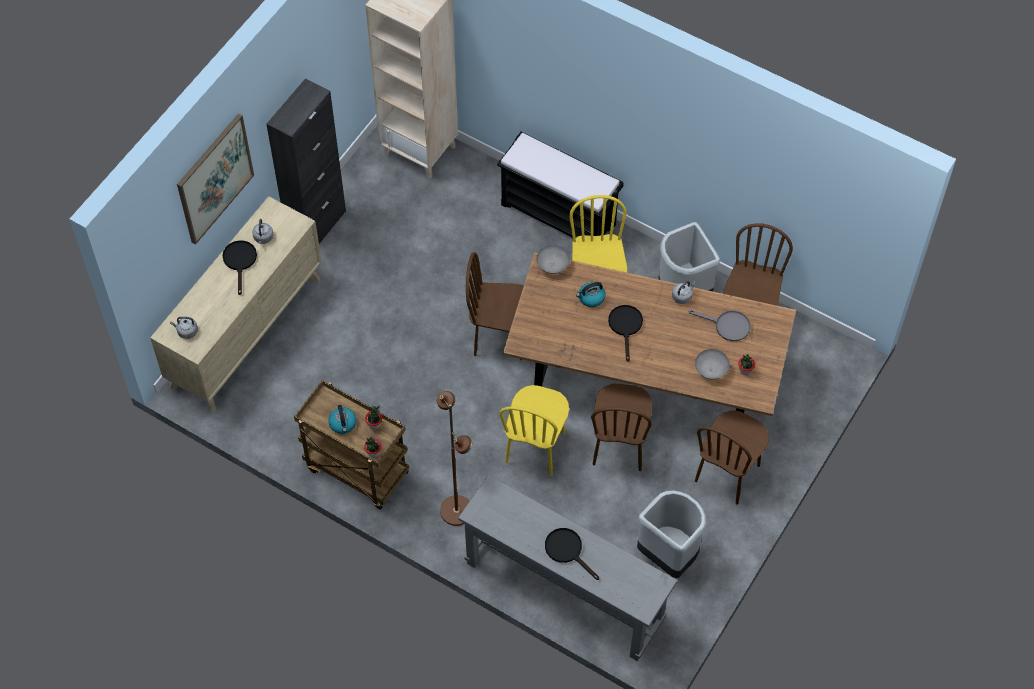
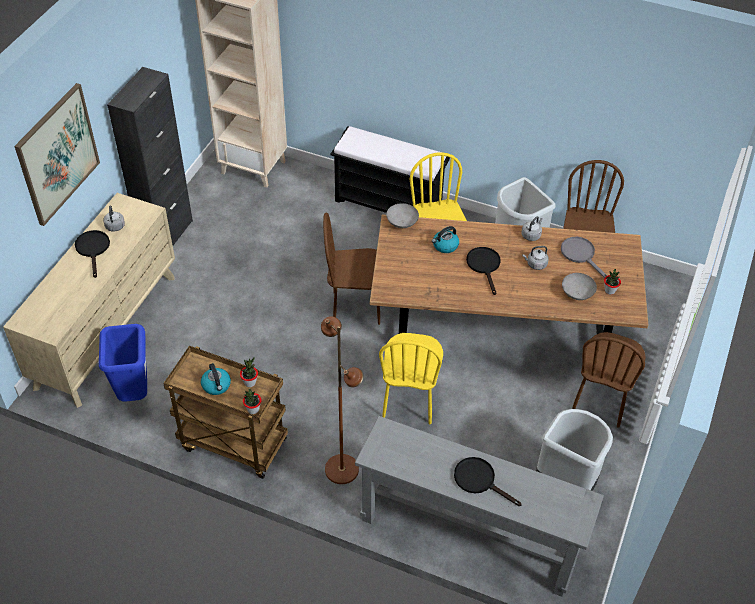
camera: 10 degrees left, 10 degrees down
(186, 331) = (41, 317): grey kettle -> grey kettle (535, 264)
(267, 406) = (134, 394): none -> blue trash can
(619, 446) = (490, 388): brown chair -> none
(727, 326) = (580, 255): grey frying pan -> grey frying pan turned 135 degrees counterclockwise

